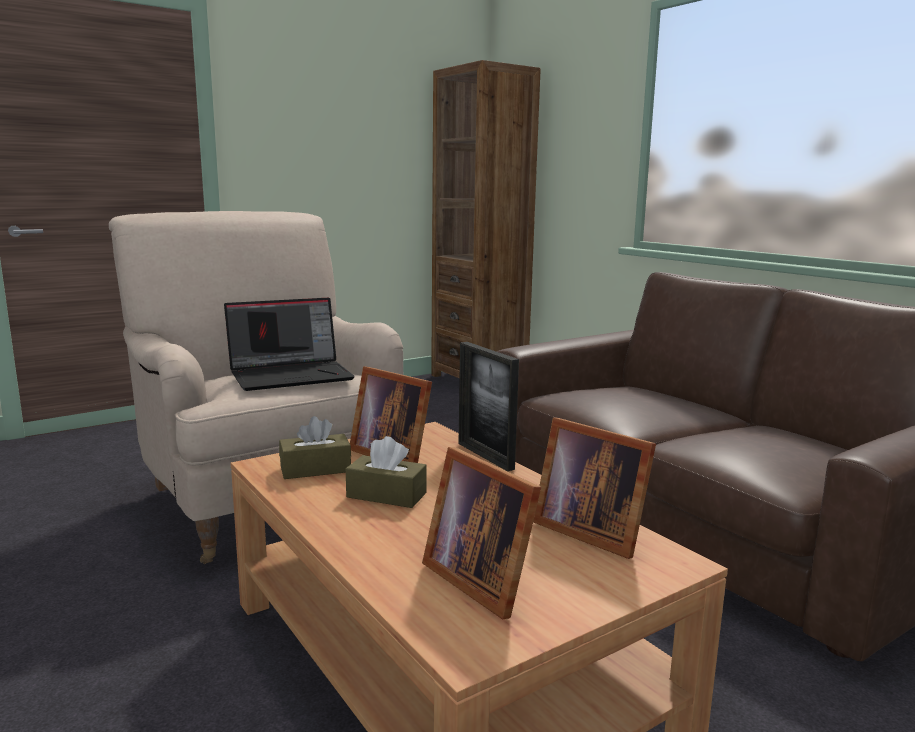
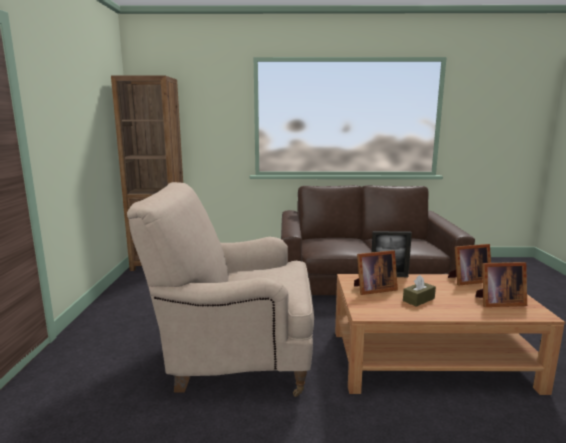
camera: 55 degrees left, 0 degrees up
(292, 375) = (275, 276): laptop -> none
(315, 469) = (378, 305): brown tissue box -> none

